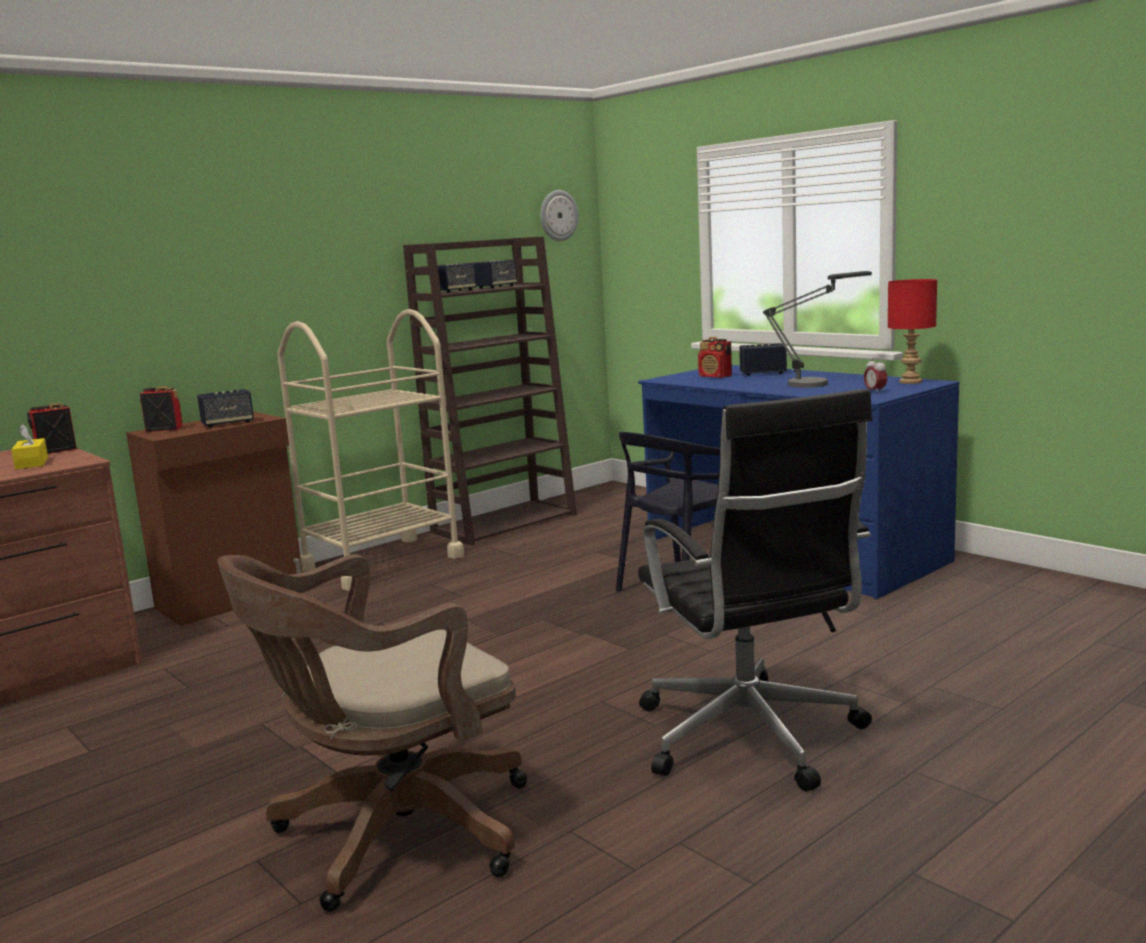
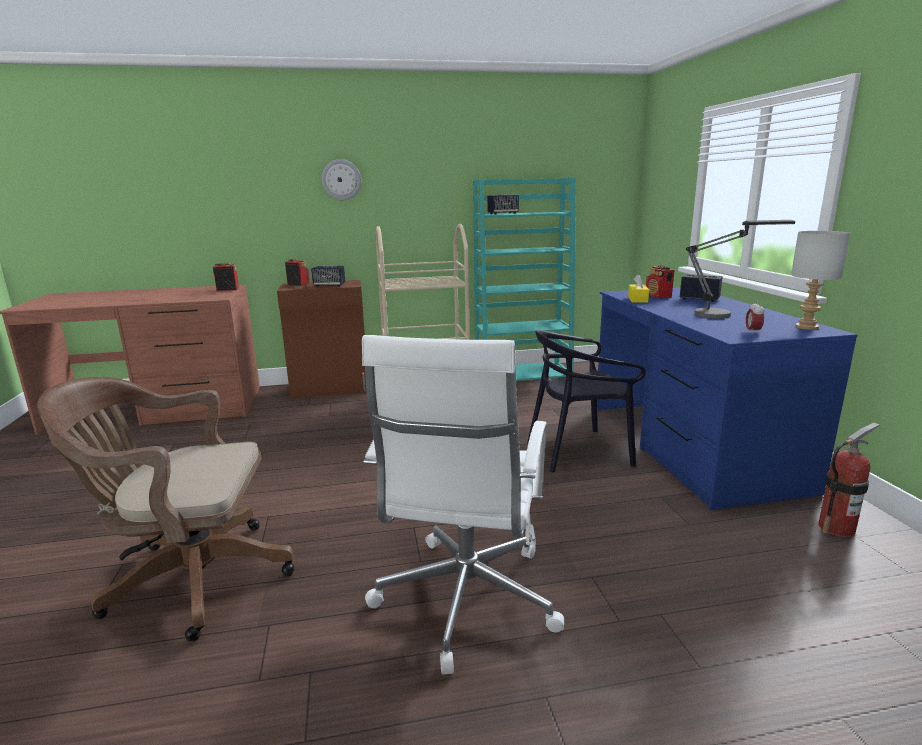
camera: 30 degrees right, 5 degrees up
(32, 463) = (202, 295): yellow tissue box -> yellow tissue box (637, 299)
(496, 287) = (538, 212): speaker -> none
(504, 523) = (523, 374): brown bookcase -> turquoise bookcase
(558, 215) = (605, 163): wall clock -> wall clock (341, 180)
(750, 738) = (465, 601): black office chair -> white office chair
(911, 382) = (807, 327): red table lamp -> grey table lamp
(989, 583) = (836, 528): none -> fire extinguisher

